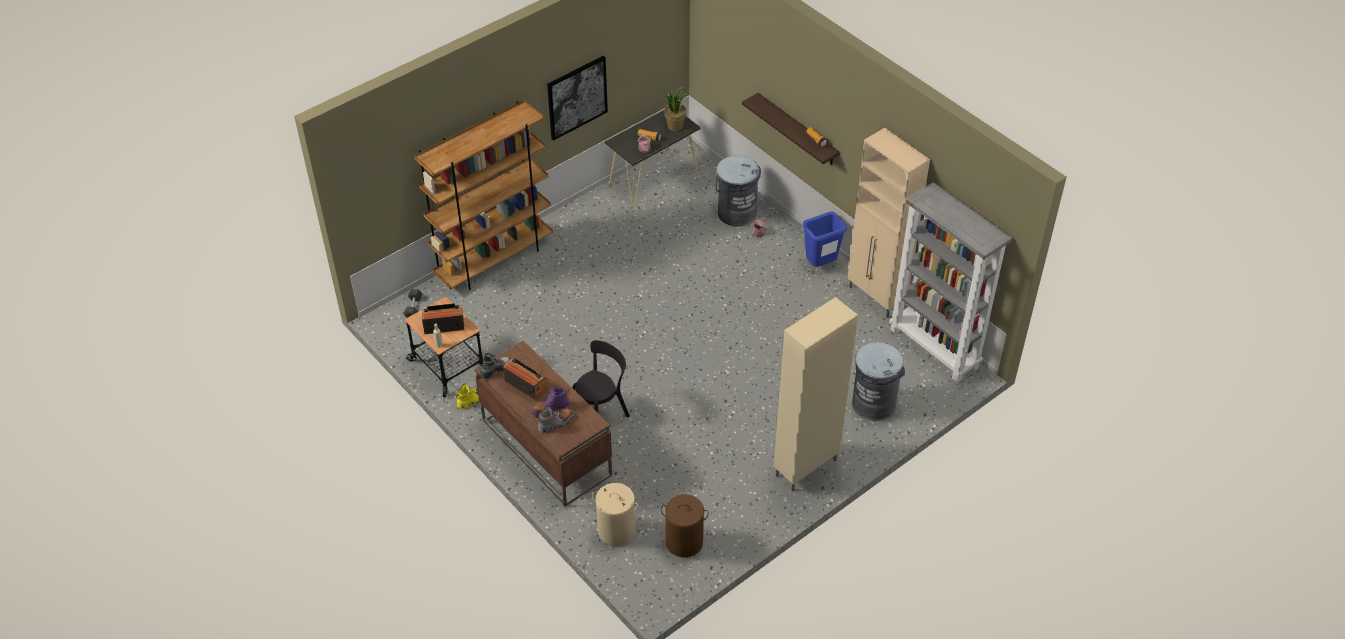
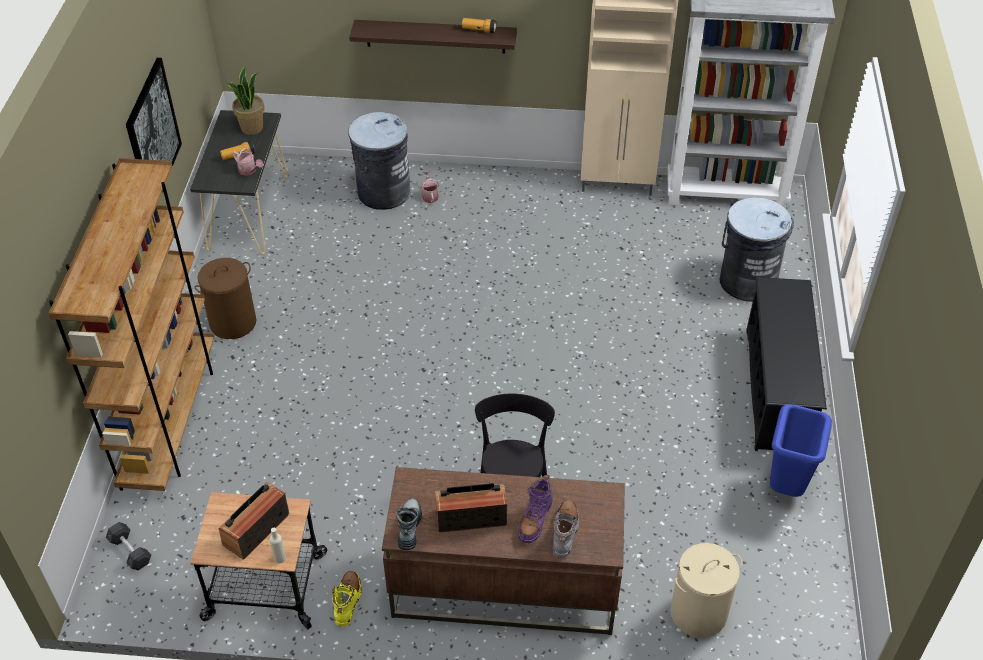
camera: 45 degrees left, 0 degrees up
(684, 542) = (777, 562): brown laundry basket -> brown laundry basket (233, 322)
(805, 468) = (776, 389): beige cabinet -> black shoe rack
(820, 265) = (528, 189): blue trash can -> blue trash can (786, 488)

